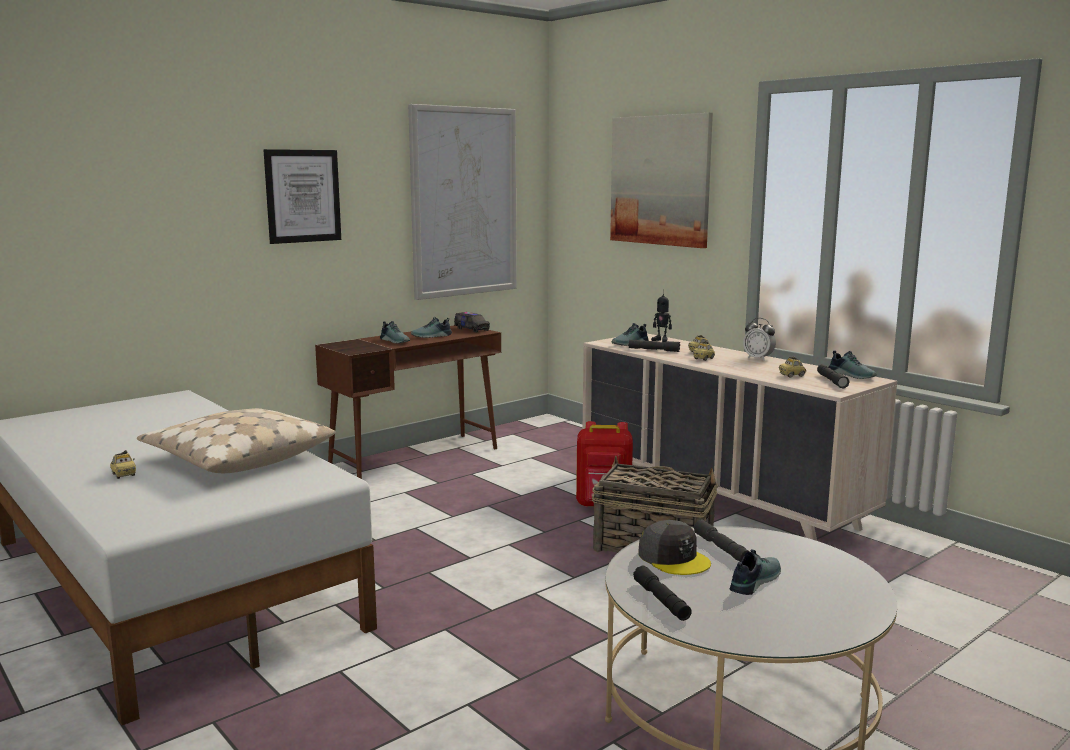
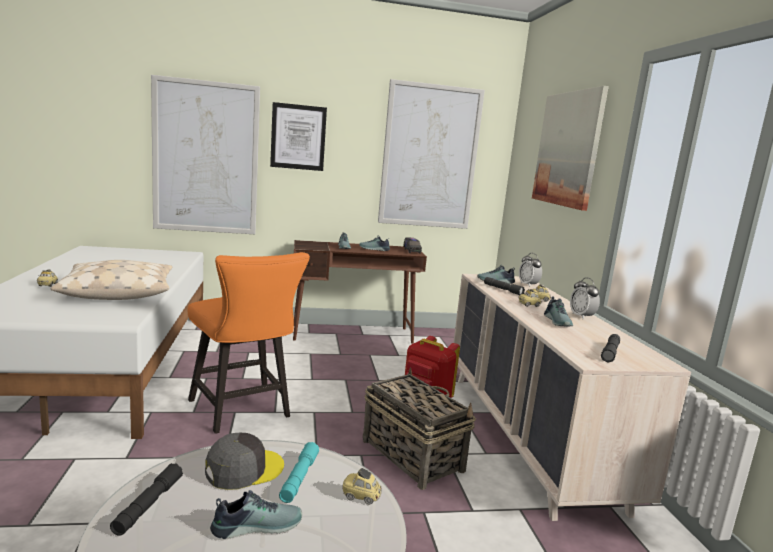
camera: 30 degrees right, 0 degrees up
(176, 244) = (206, 158): none -> picture
(436, 568) = (243, 411): none -> orange chair
(661, 340) = (528, 285): toy robot -> alarm clock
(674, 558) = (244, 469): grey cap -> grey cap turned 120 degrees counterclockwise
(721, 548) = (299, 478): grey flashlight -> turquoise flashlight
(792, 375) = (579, 337): toy car -> toy car (361, 496)
(852, 375) = (647, 353): shoe -> shoe (558, 321)

